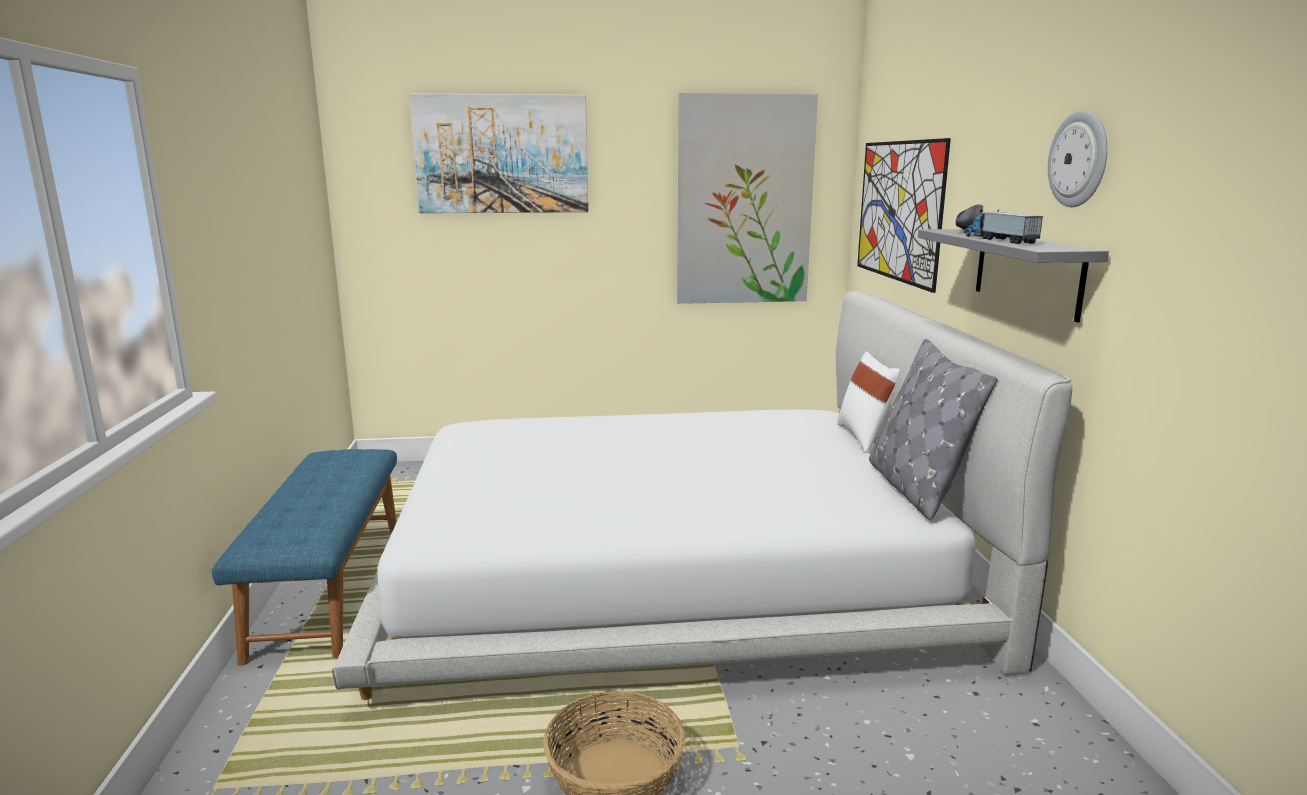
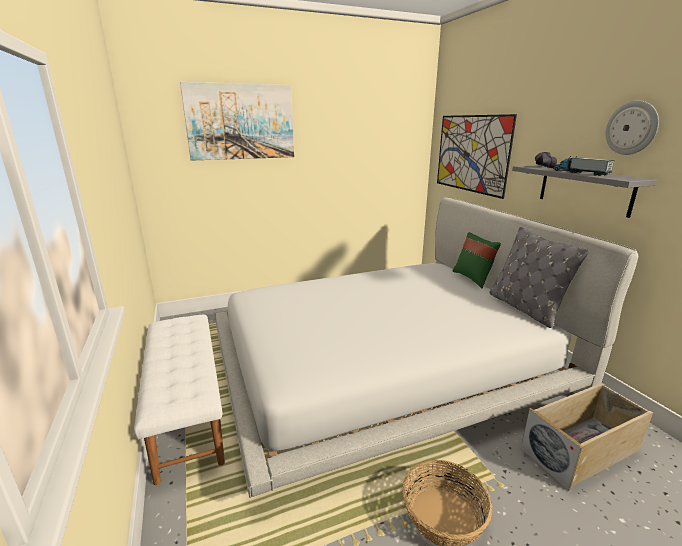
camera: 15 degrees left, 5 degrees up
(331, 586) = (188, 410): blue bench -> white bench
(744, 201) = (377, 148): picture -> none
(866, 437) = (473, 278): white pillow -> green pillow
(929, 739) = (580, 450): none -> beige storage box

